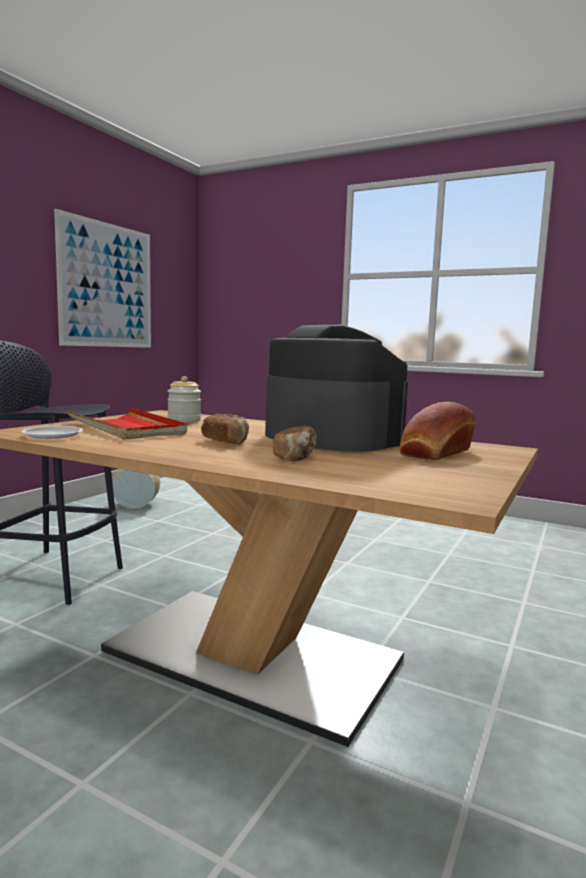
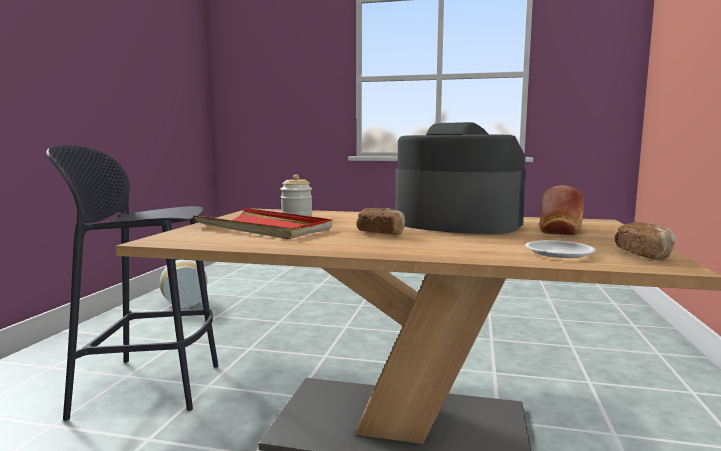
camera: 15 degrees left, 0 degrees up
(52, 436) = (211, 241): white plate -> white plate (559, 253)
(107, 285) = (134, 87): picture -> none
(296, 457) = (471, 242): bread -> bread (644, 255)

